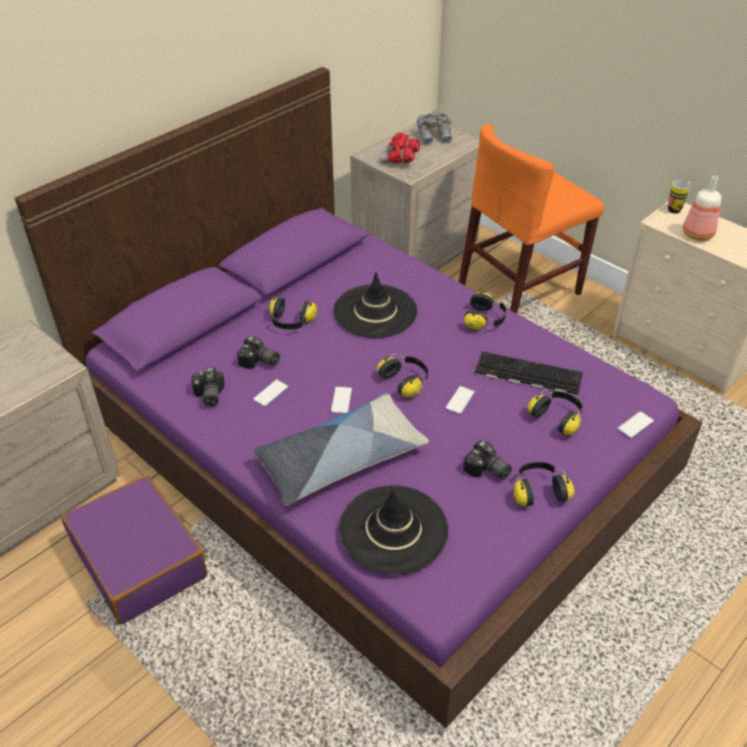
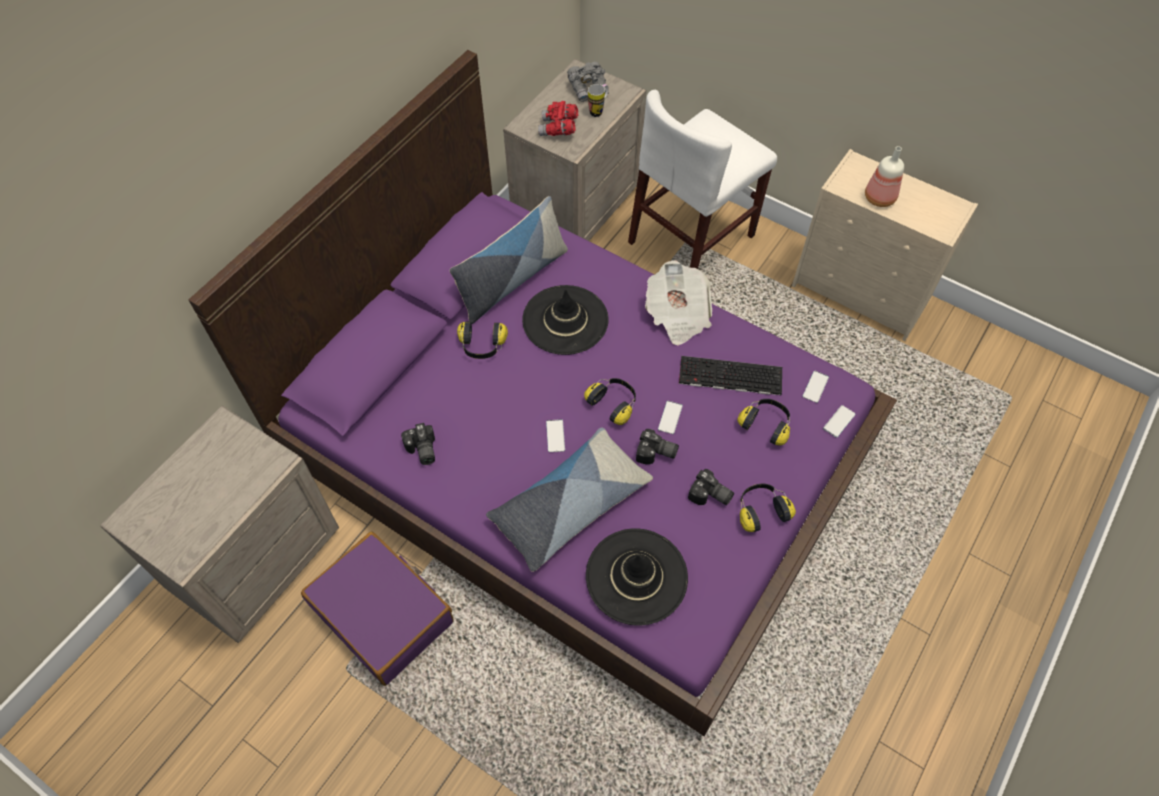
camera: 10 degrees left, 15 degrees up
(259, 362) = (462, 401): camera -> camera (656, 454)
(271, 393) = (483, 437): phone -> phone (815, 387)
(333, 277) = (512, 280): none -> pillow
(485, 320) = (677, 315): headphones -> newspaper
(519, 289) = (691, 239): orange chair -> white chair
(676, 209) = (855, 165): mug -> mug (598, 110)

